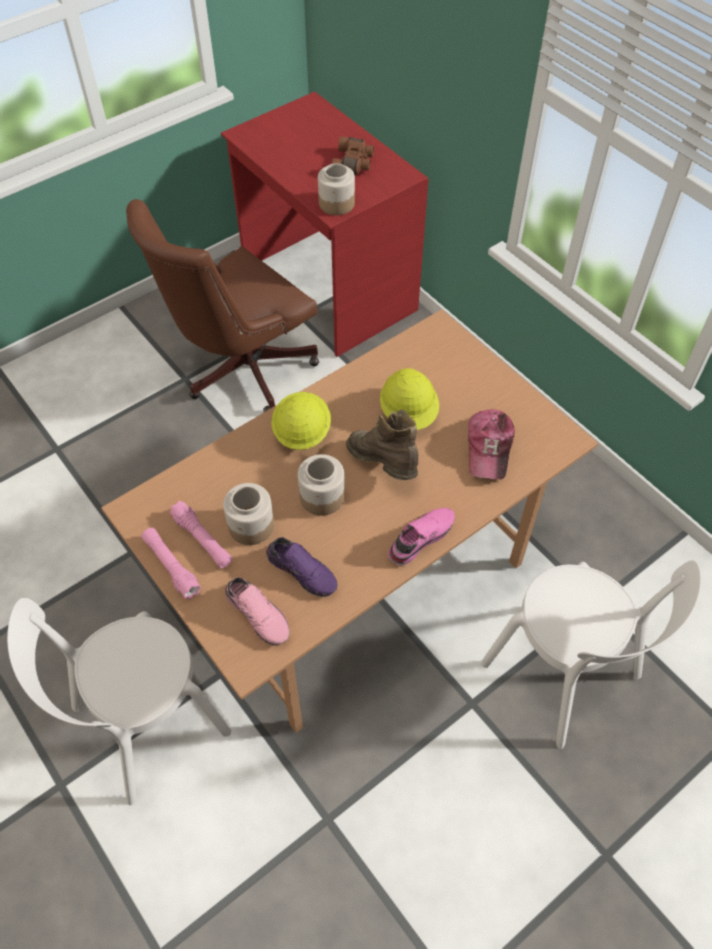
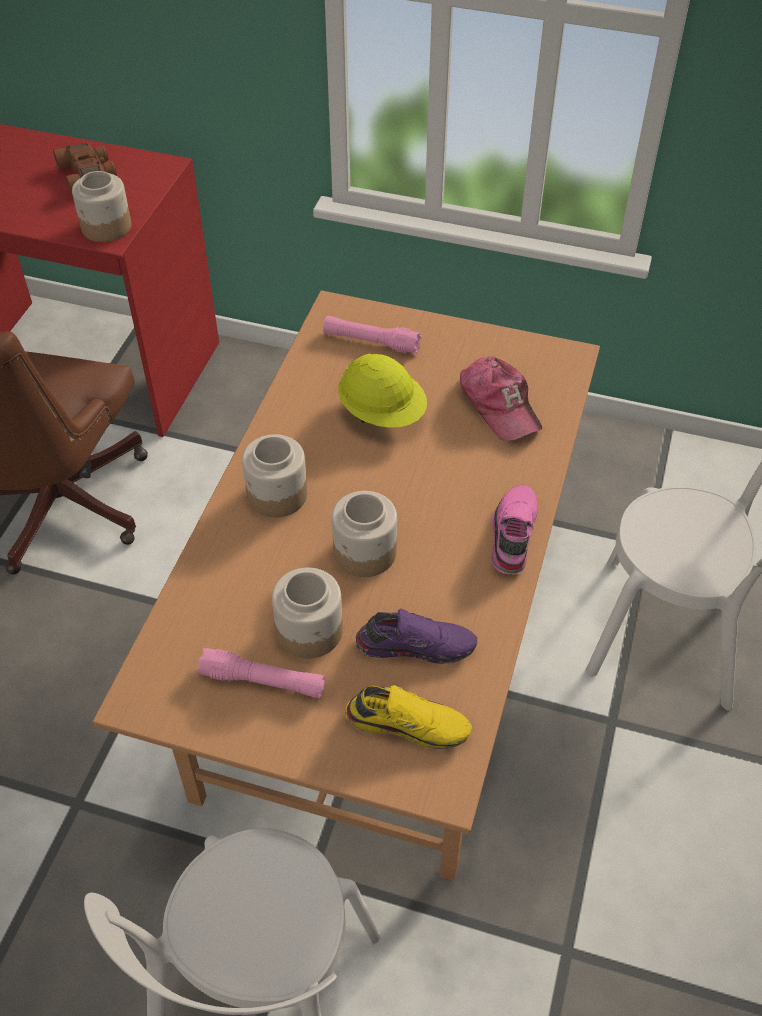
camera: 35 degrees left, 5 degrees down
(171, 566) = (251, 735): pink flashlight -> pink flashlight (371, 342)
(259, 614) = (408, 723): pink shoe -> yellow shoe
(301, 432) = (277, 495): yellow hard hat -> jar
(384, 466) = (405, 482): brown boot -> none

